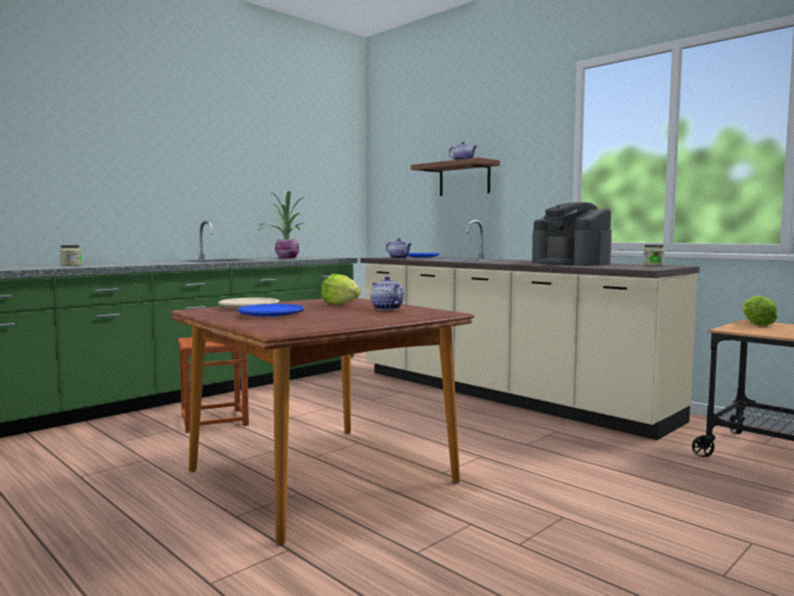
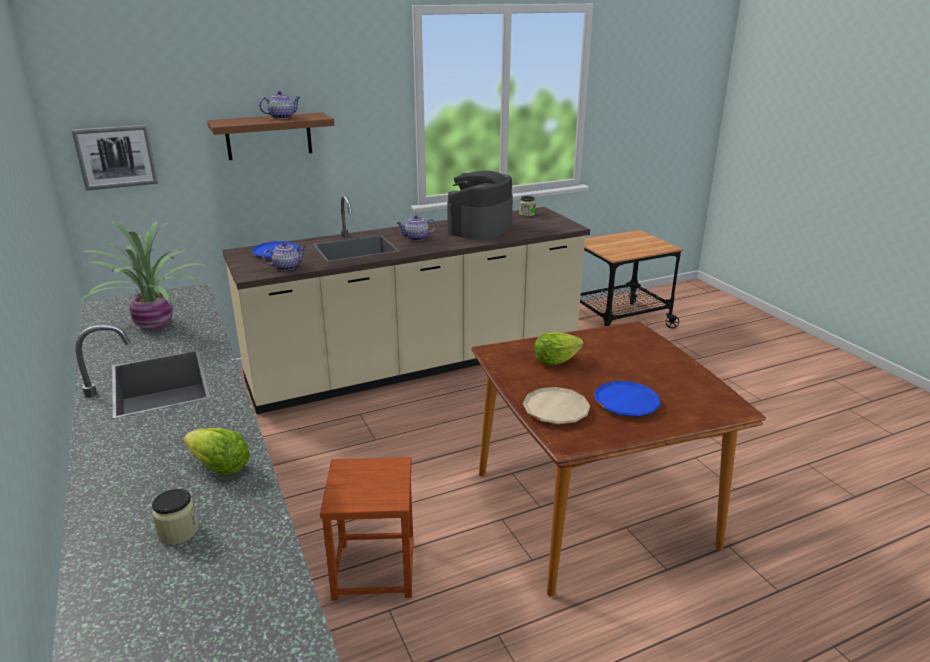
camera: 70 degrees left, 20 degrees up
(386, 309) = (597, 346): teapot -> teapot (416, 238)
(389, 190) = (116, 157): none -> picture
(571, 263) = (480, 228): coffee machine -> coffee machine turned 135 degrees clockwise
(756, 324) = (597, 243): lettuce -> lettuce (220, 468)

